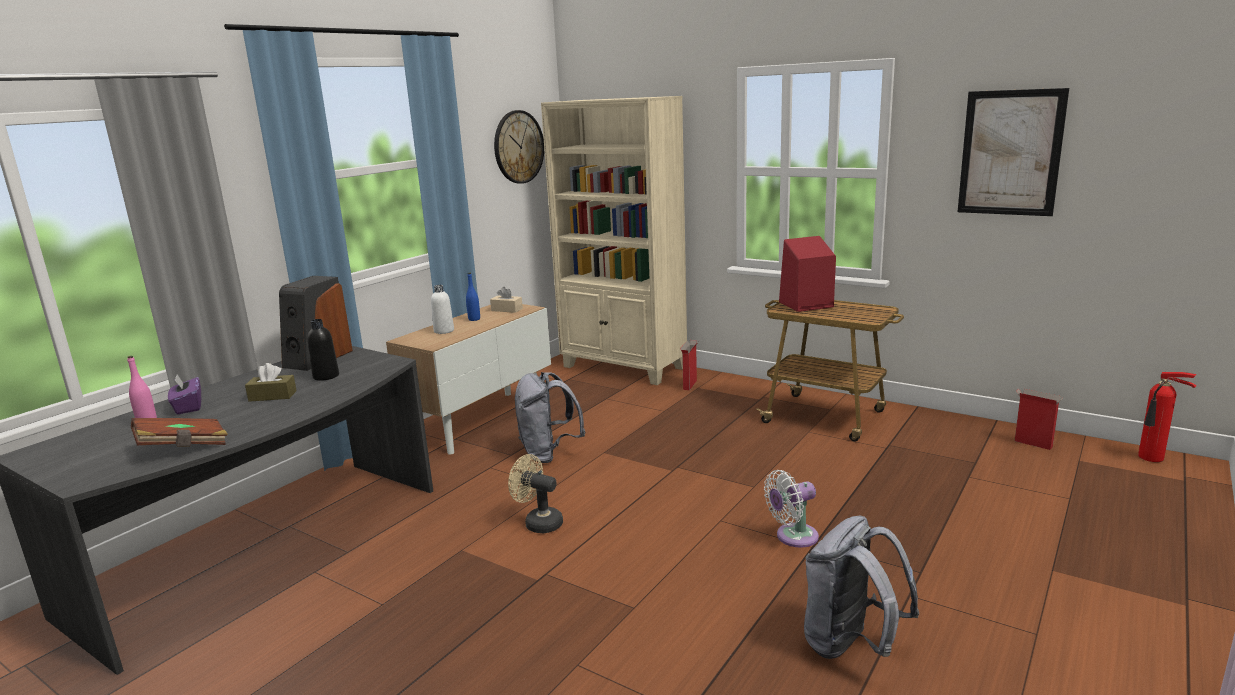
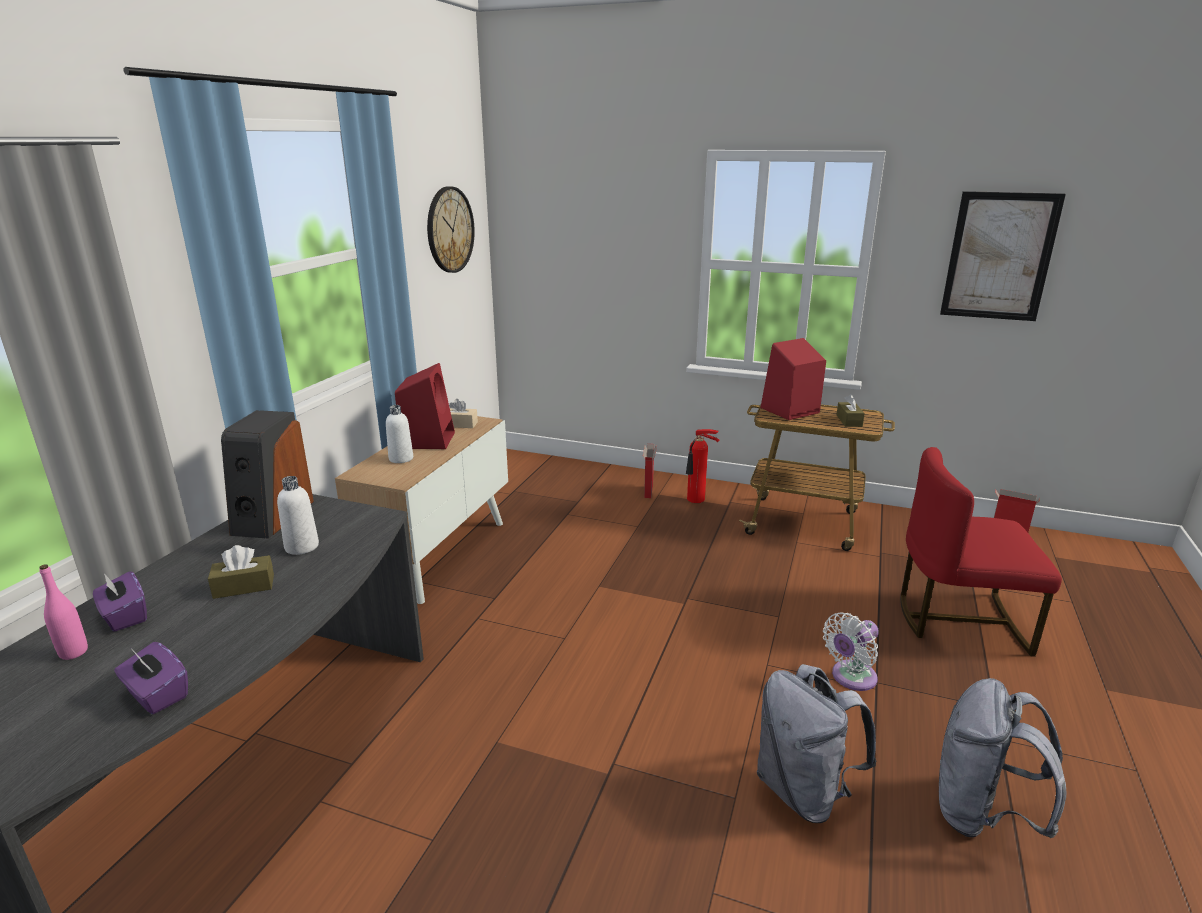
camera: 15 degrees left, 5 degrees up
(183, 447) = (157, 695): brown book -> purple tissue box
(326, 376) = (302, 547): black bottle -> white bottle
(474, 319) = (428, 440): blue bottle -> red speaker
(538, 522) = (570, 690): beige fan -> none
(548, 454) = (538, 593): grey backpack -> grey backpack (803, 791)
(624, 367) = (568, 473): beige bookcase -> none
(858, 314) = (849, 421): none -> brown tissue box
(934, 503) = (959, 619): none -> red chair
(1152, 458) = (1112, 550): fire extinguisher -> fire extinguisher (696, 500)

